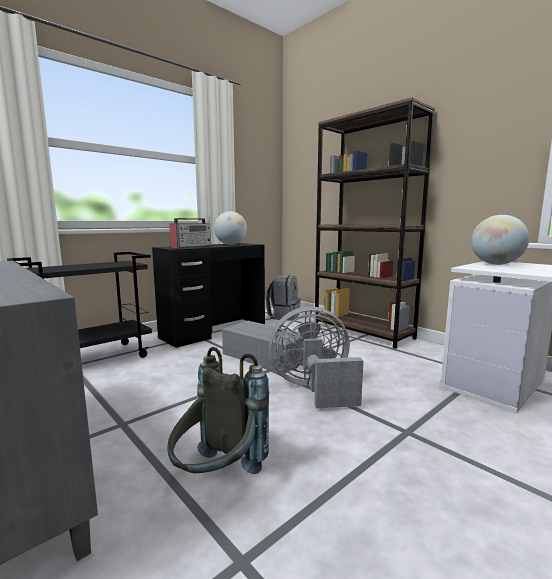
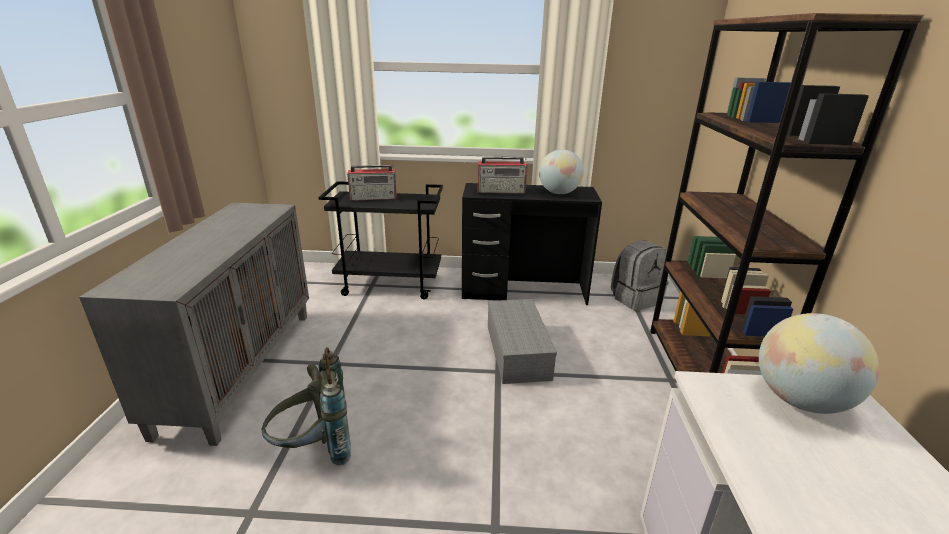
camera: 45 degrees right, 15 degrees up
(69, 266) = (374, 197): none -> radio
(313, 389) = (497, 419): grey fan -> none

